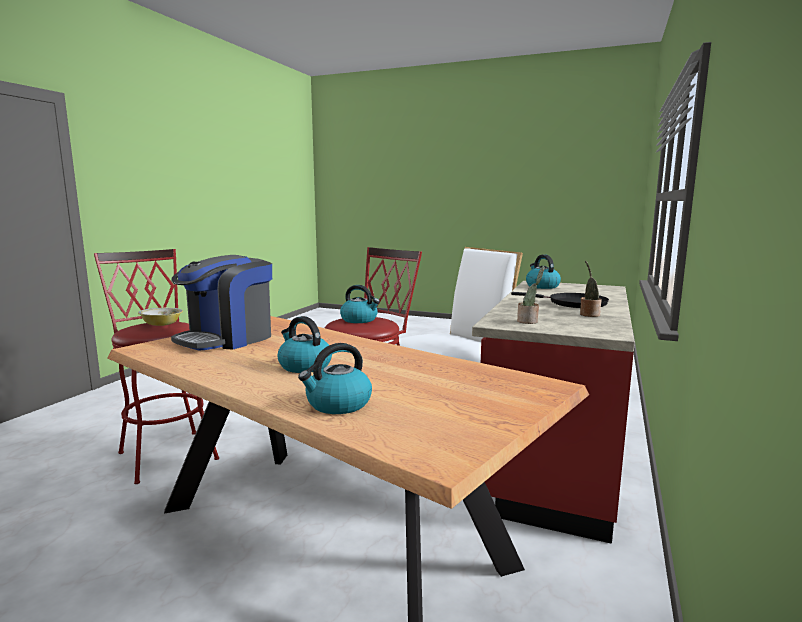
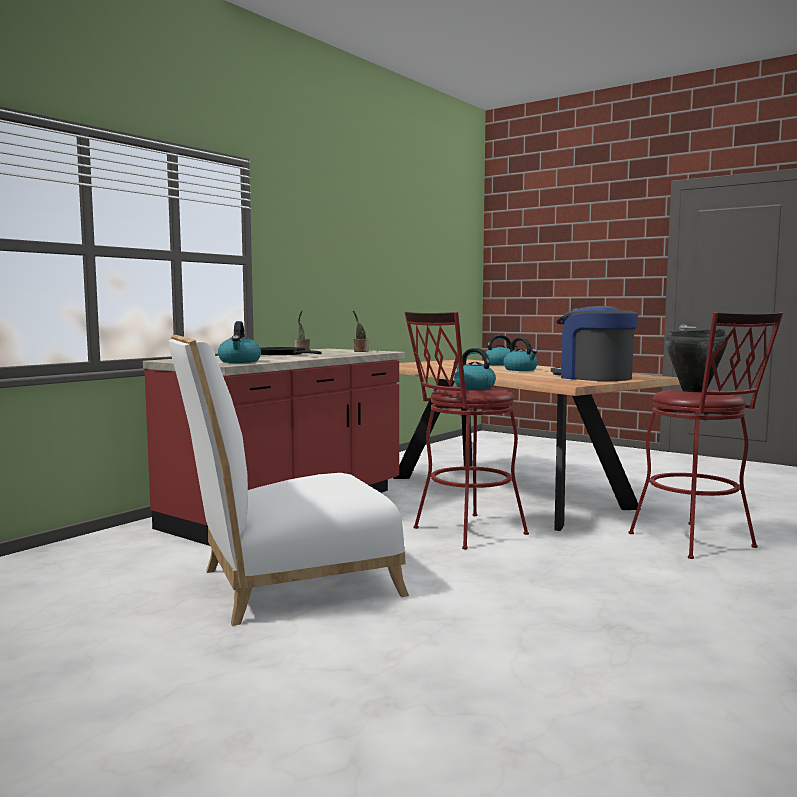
camera: 165 degrees left, 5 degrees down
(162, 324) = (694, 391): bowl -> black cooking pot
(227, 339) = (593, 377): coffee machine -> coffee machine turned 90 degrees counterclockwise

